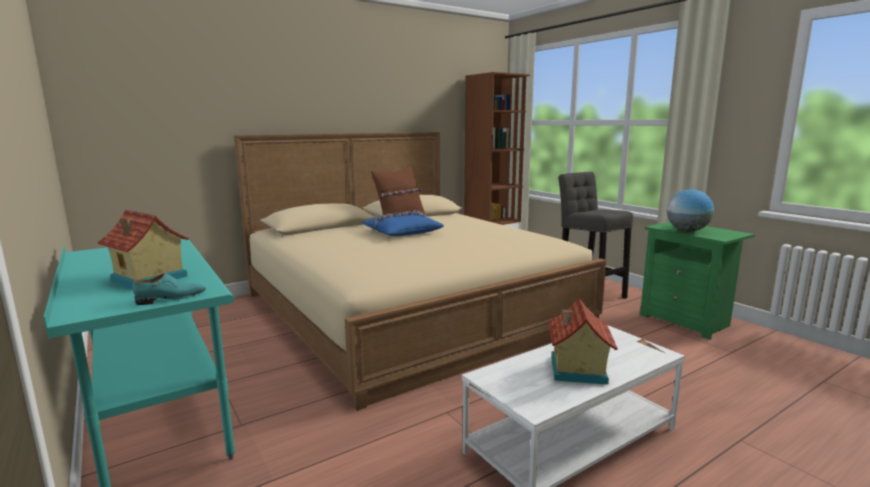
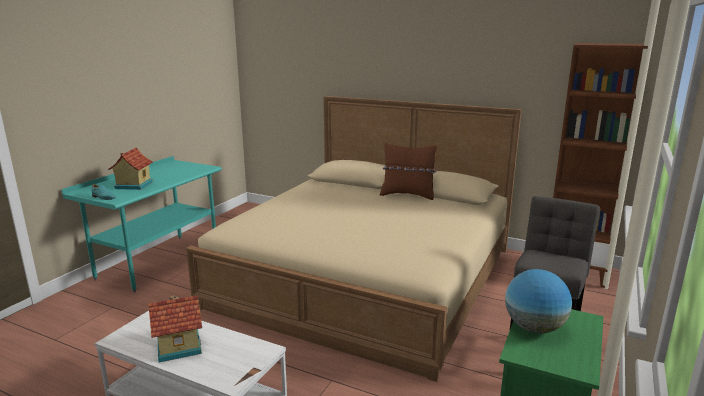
camera: 60 degrees right, 5 degrees up
(402, 232) = (365, 205): blue pillow -> none

